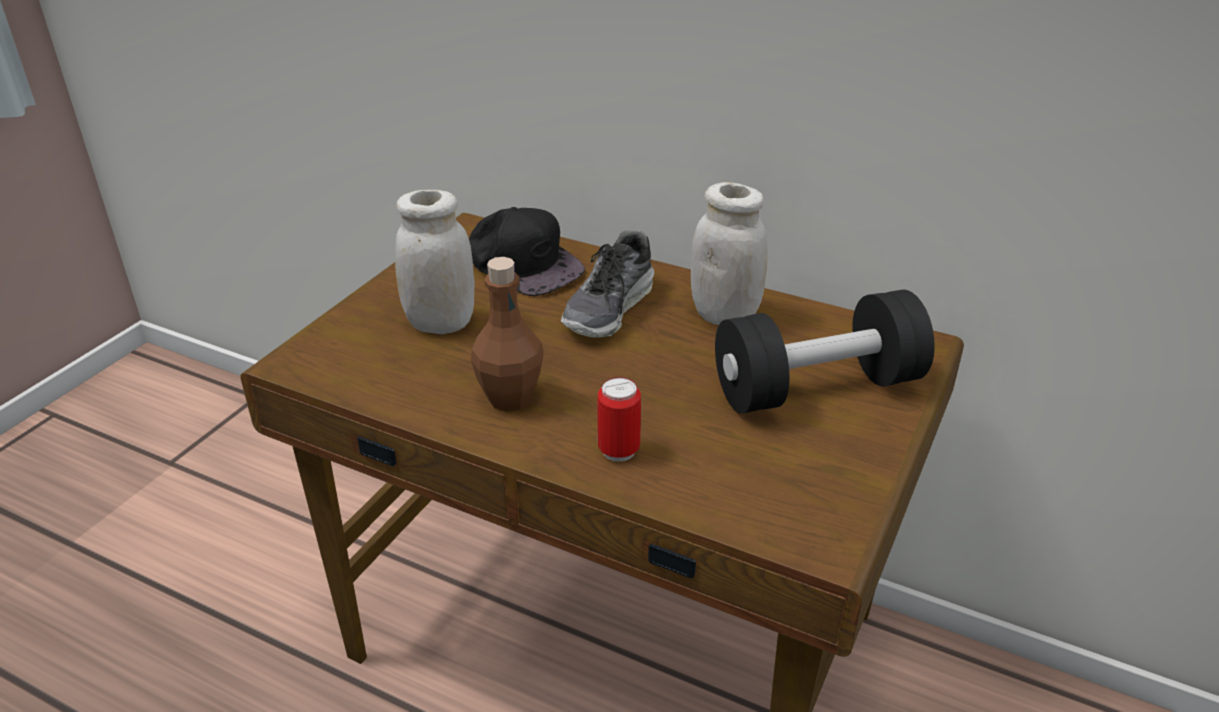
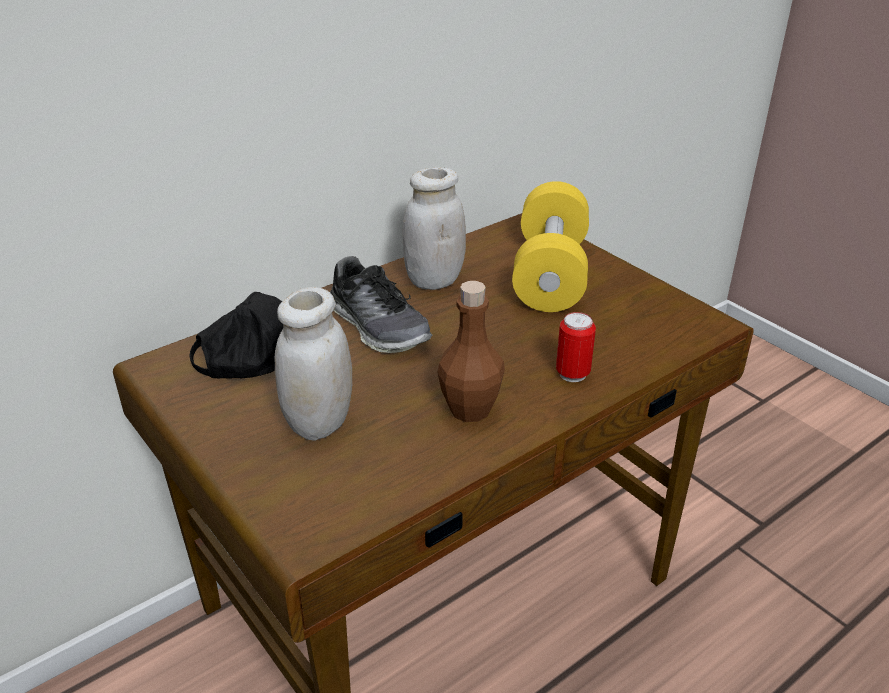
camera: 65 degrees left, 0 degrees up
(816, 387) = (550, 274): black dumbbell -> yellow dumbbell

